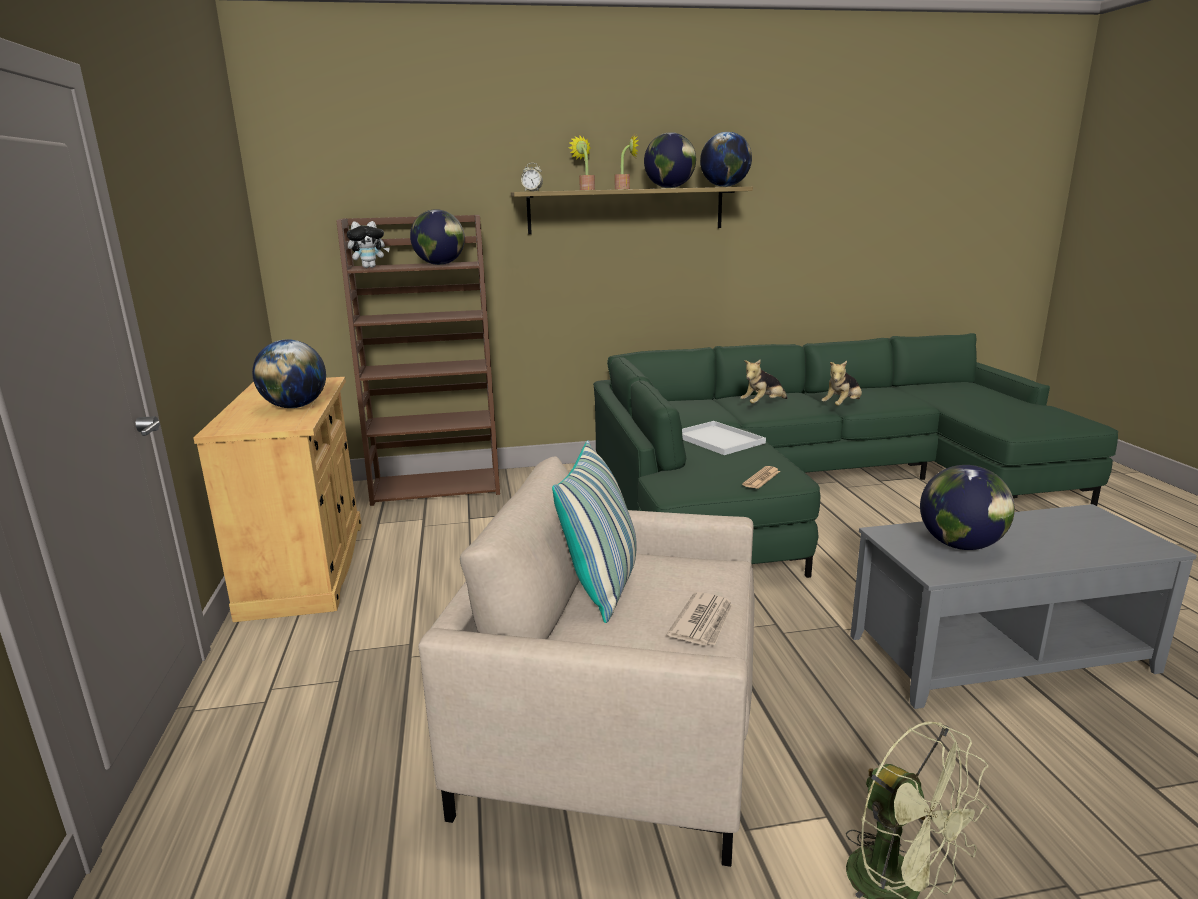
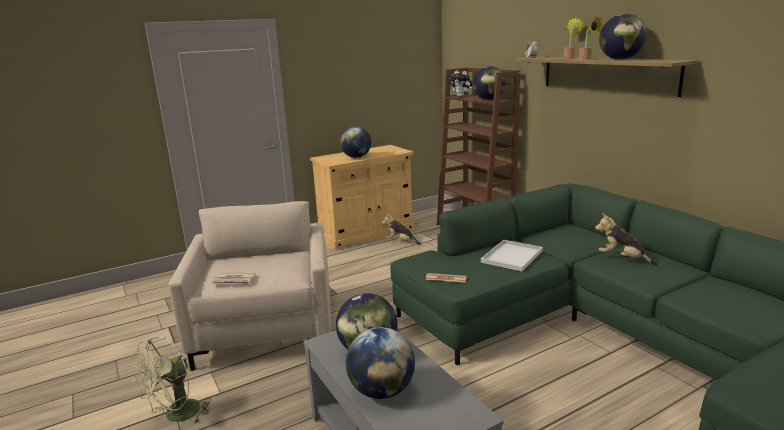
camera: 70 degrees right, 0 degrees up
(602, 585) = (264, 257): pillow -> none
(725, 186) = (662, 61): globe -> globe (382, 391)
(842, 406) = (672, 289): plush toy -> plush toy (401, 242)

